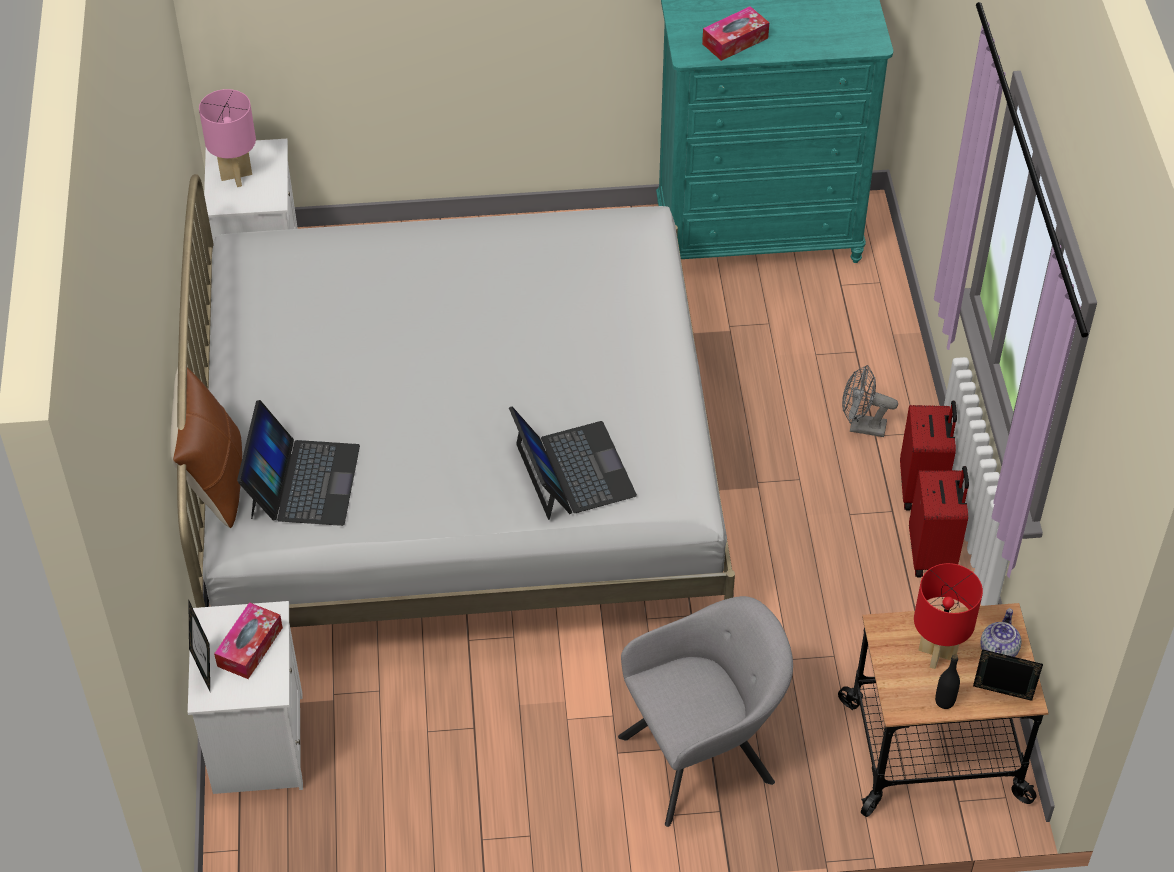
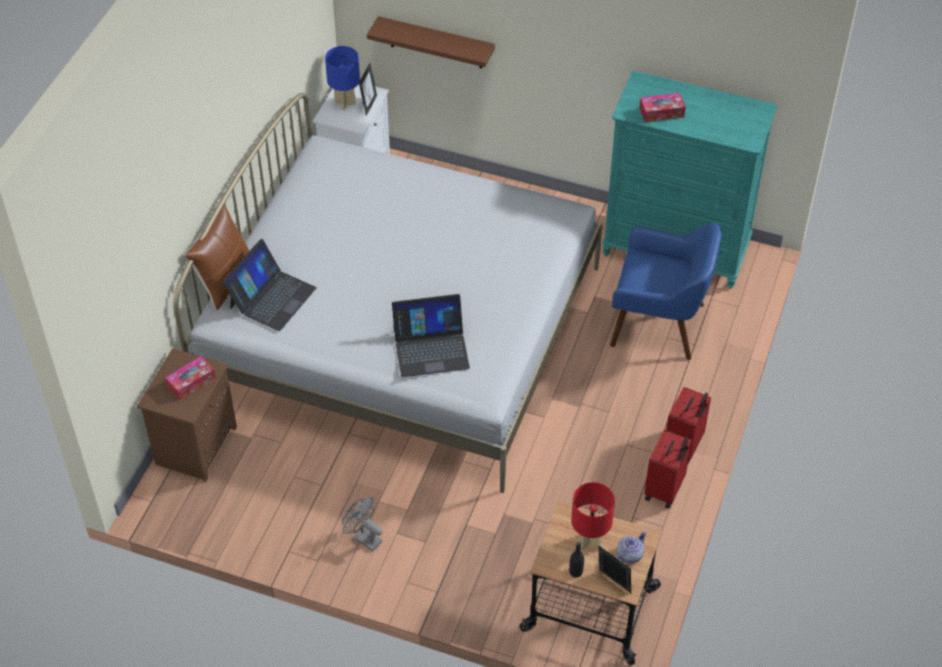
camera: 25 degrees right, 0 degrees up
(204, 668) = (160, 385): picture frame -> picture frame (369, 105)
(237, 176) = (345, 103): pink table lamp -> blue table lamp
(256, 742) = (195, 445): white nightstand -> brown nightstand
(353, 46) = (436, 43): none -> brown shelf
(573, 471) = (431, 348): laptop -> laptop turned 75 degrees clockwise
(703, 756) = (446, 555): grey armchair -> none
(796, 341) = (659, 324): none -> blue armchair
(861, 427) = (668, 393): grey fan -> grey fan (363, 538)

